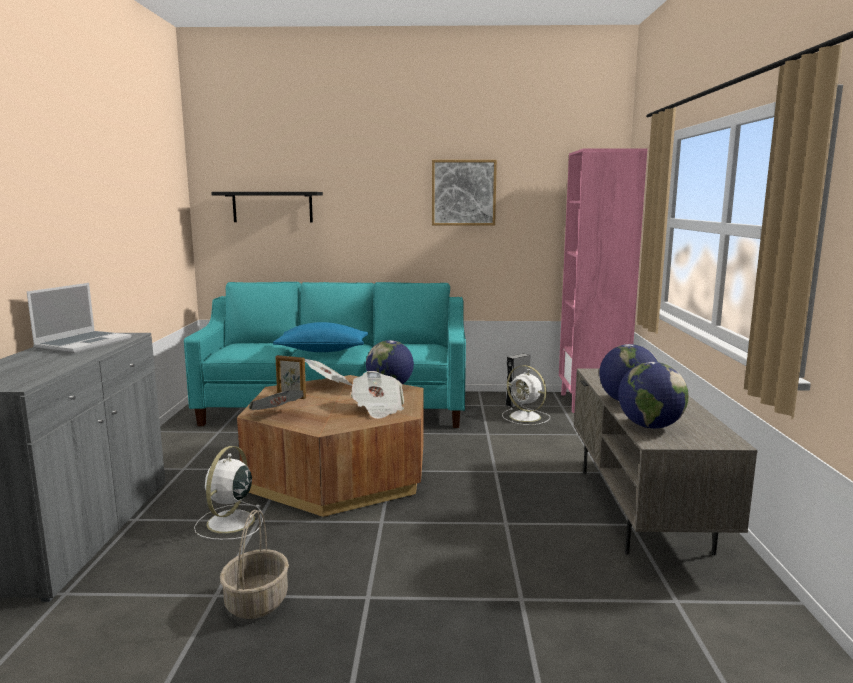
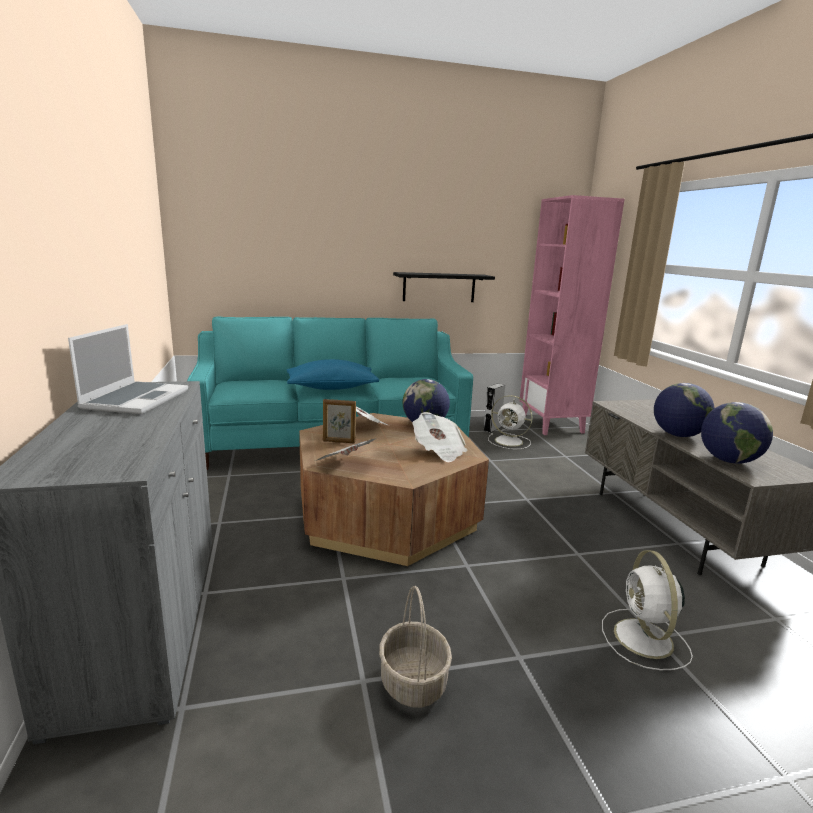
camera: 15 degrees left, 5 degrees up
(229, 523) = (315, 585): white fan -> white fan (644, 640)
(272, 207) = (256, 238): black shelf -> black shelf (439, 287)
(463, 193) = (446, 232): picture -> none

